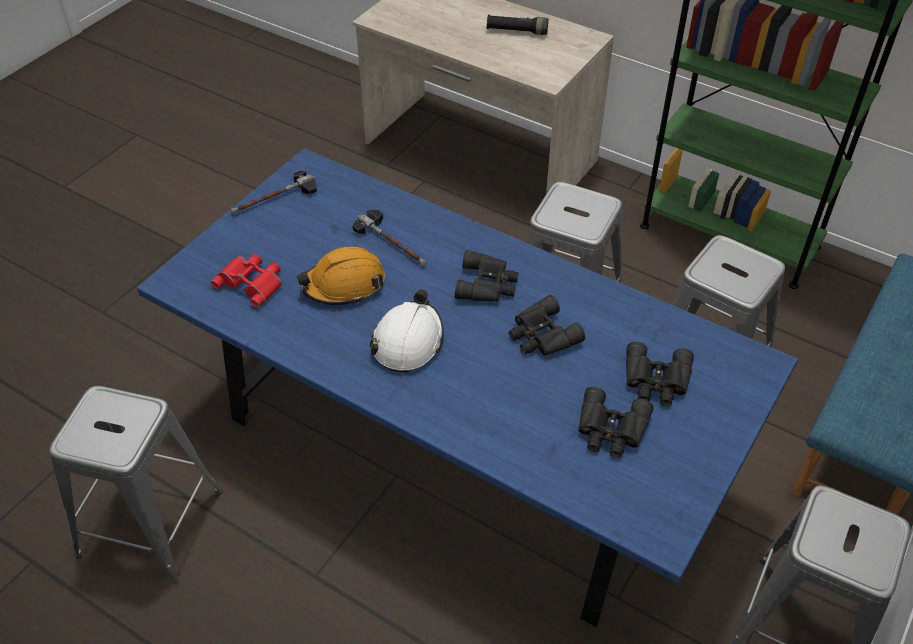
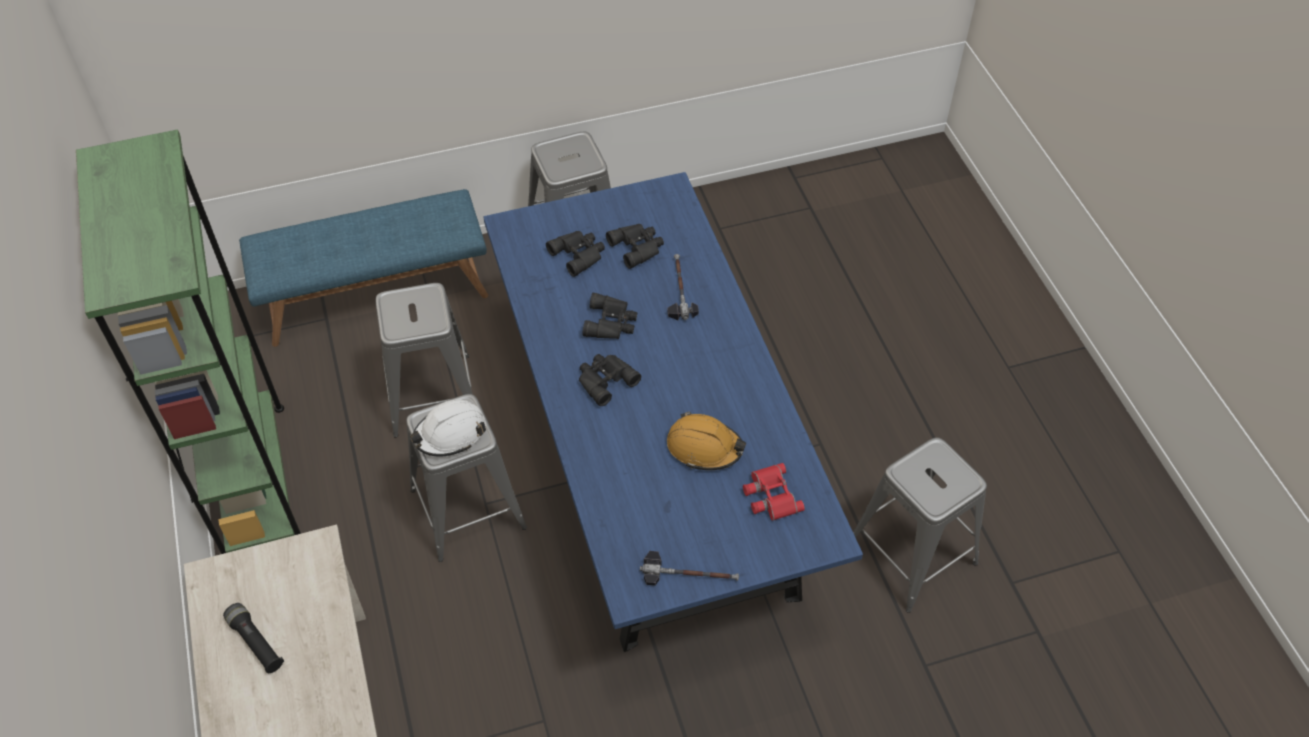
camera: 140 degrees left, 5 degrees up
(392, 243) = (635, 460): hammer -> hammer (679, 289)
(408, 341) = (699, 374): white hard hat -> white hard hat (450, 433)

